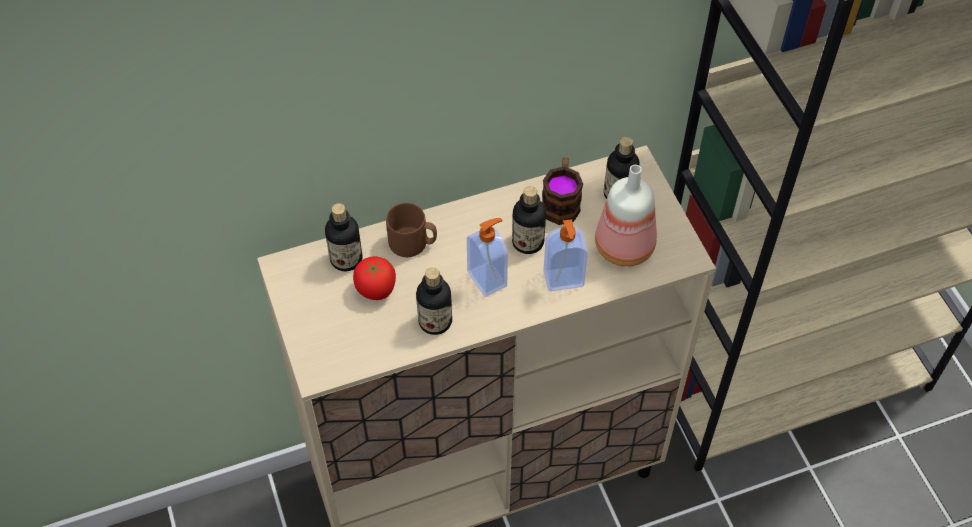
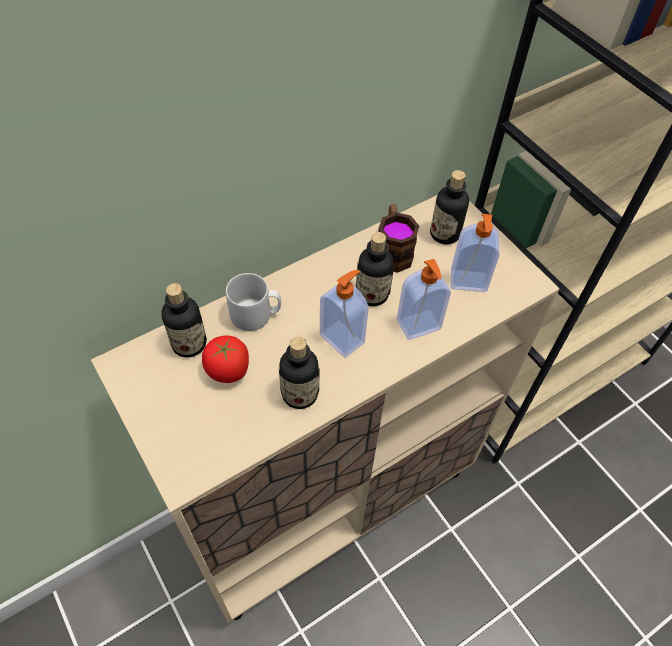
camera: 15 degrees left, 0 degrees up
(413, 243) = (256, 315): brown mug -> grey mug
(626, 246) = (468, 282): bottle -> soap dispenser

